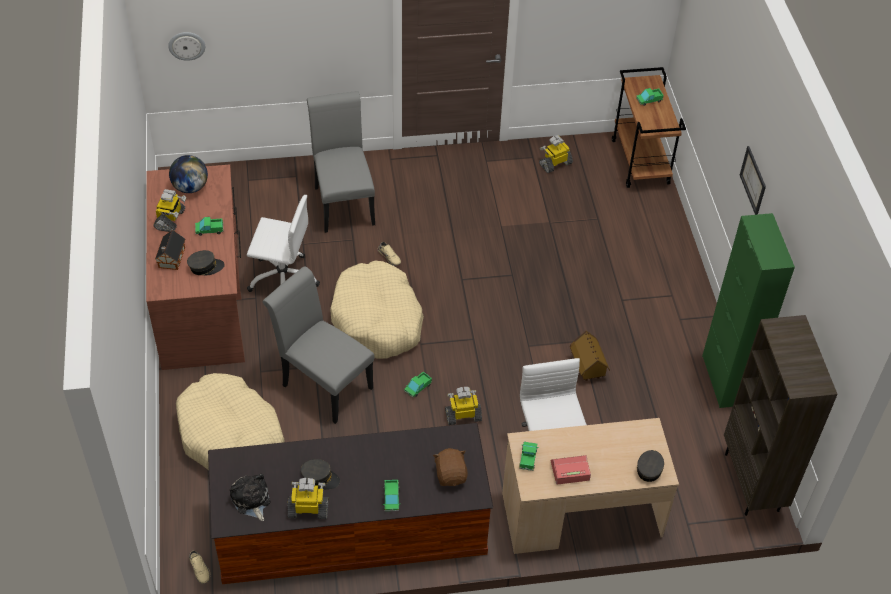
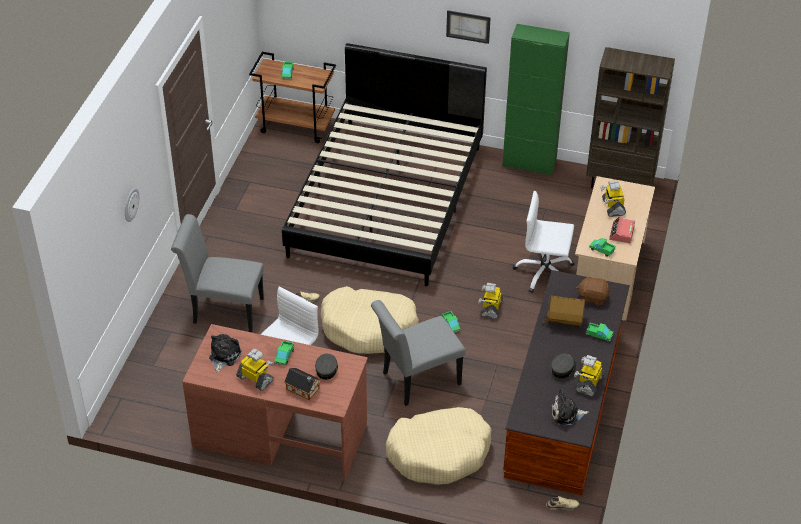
camera: 65 degrees left, 5 degrees down
(186, 45) = (88, 283): wall clock -> wall clock (130, 204)
(190, 187) = (223, 356): globe -> plush toy
(555, 163) = (265, 172): toy robot -> toy robot (612, 206)
(577, 272) = (387, 200): none -> black bed
(587, 368) = (482, 227): toy house -> toy house (564, 321)
(649, 468) = (636, 195): grey cap -> none

